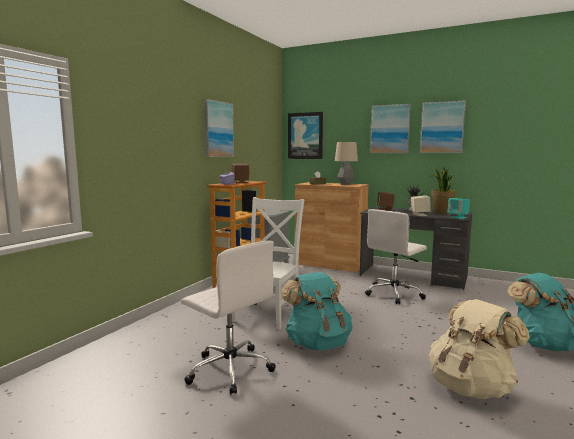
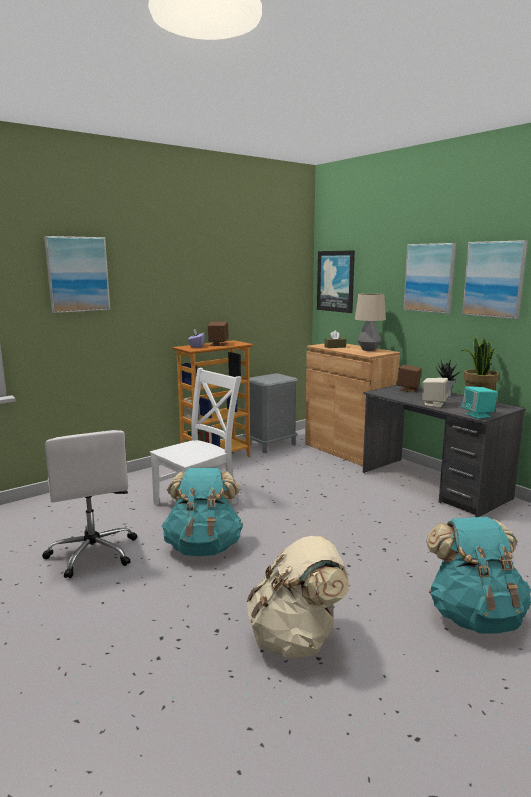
camera: 25 degrees right, 5 degrees up
(218, 129) = (194, 282): picture -> picture (77, 274)
(394, 294) = (372, 505): white office chair -> none

